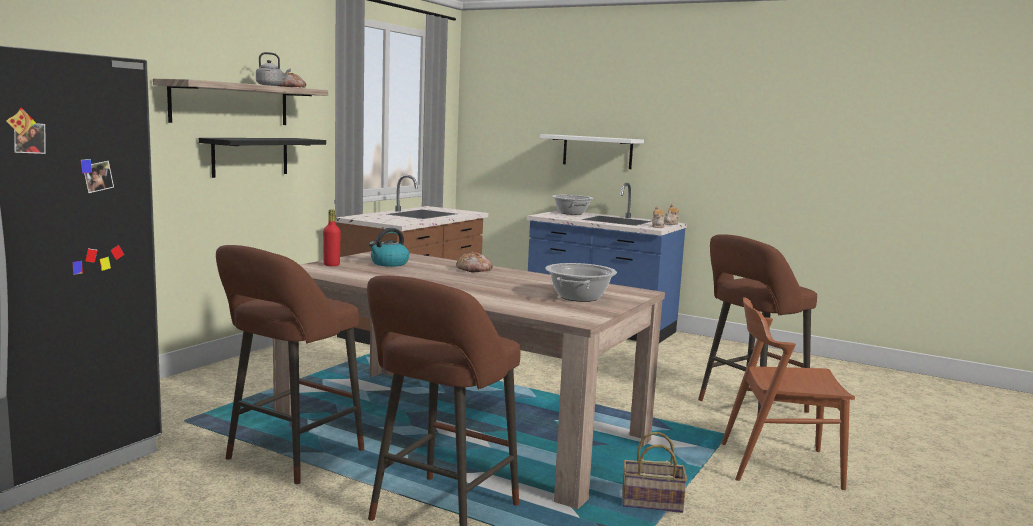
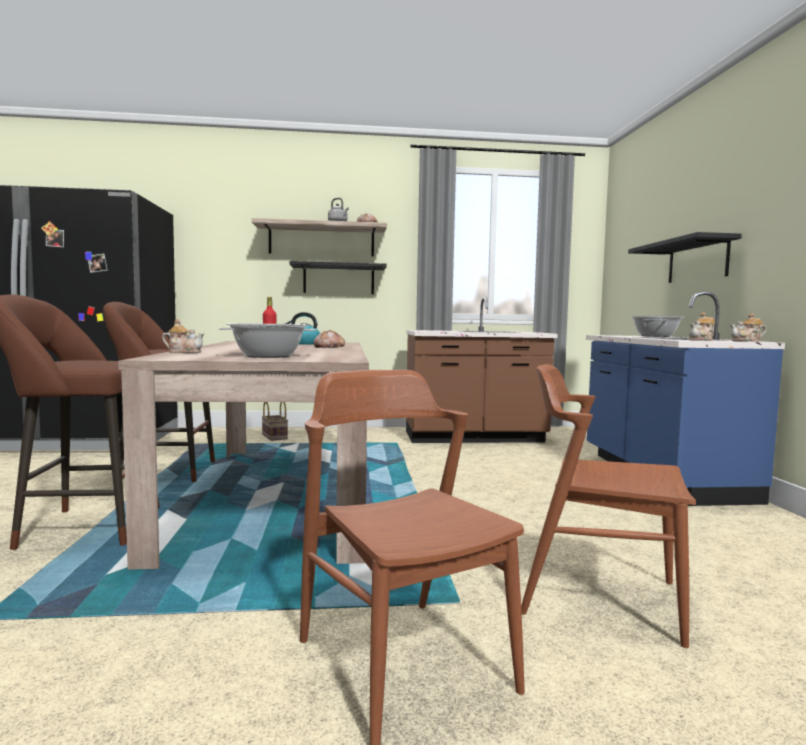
camera: 55 degrees right, 5 degrees down
(501, 306) = (184, 352): none -> teapot
(597, 151) = (697, 261): white shelf -> black shelf
(650, 503) = (173, 600): basket -> basket (273, 437)
(748, 407) = (599, 597): brown stool -> brown chair

